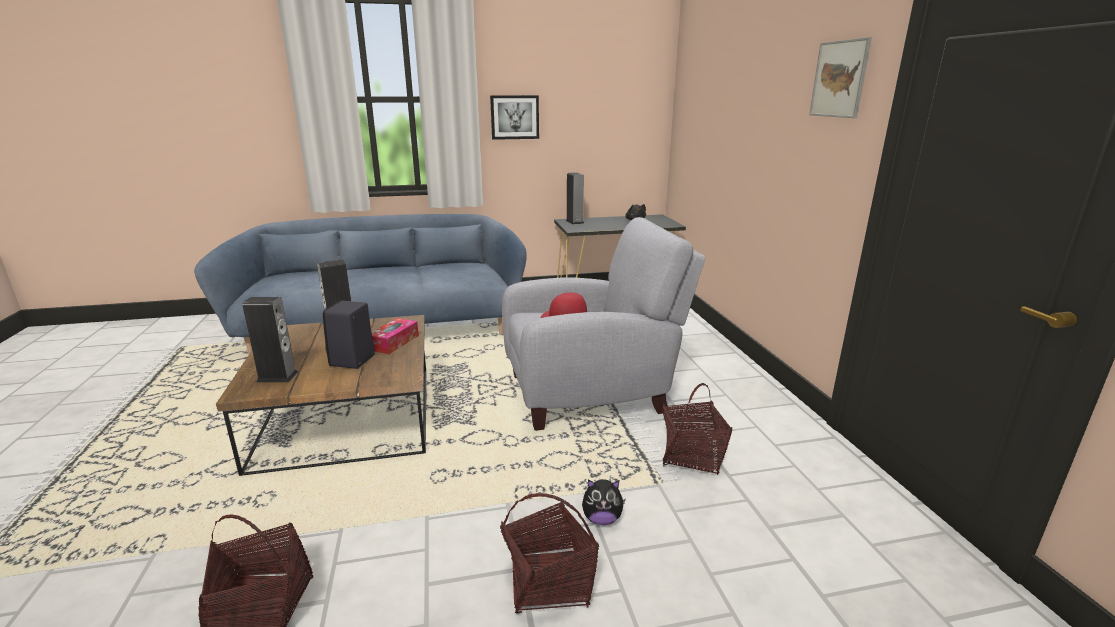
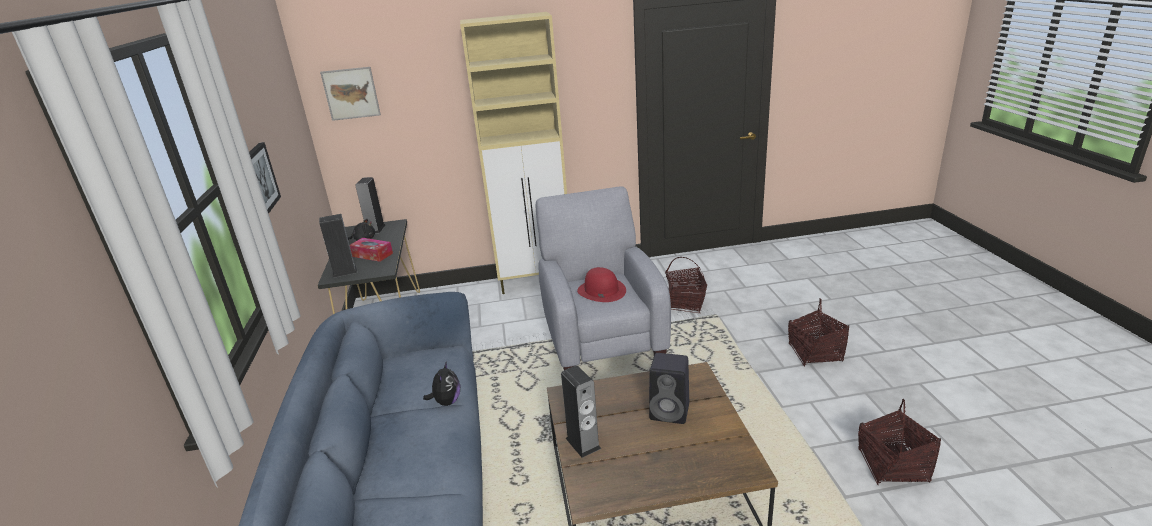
camera: 85 degrees left, 5 degrees up
(277, 376) = (713, 455): speaker -> speaker (375, 229)
(394, 342) = (625, 393): tissue box -> tissue box (372, 255)
(602, 519) = (757, 336): plush toy -> plush toy (446, 402)
(717, 352) = (537, 282): none -> beige cabinet
(839, 79) = (585, 58): picture -> picture (351, 93)

